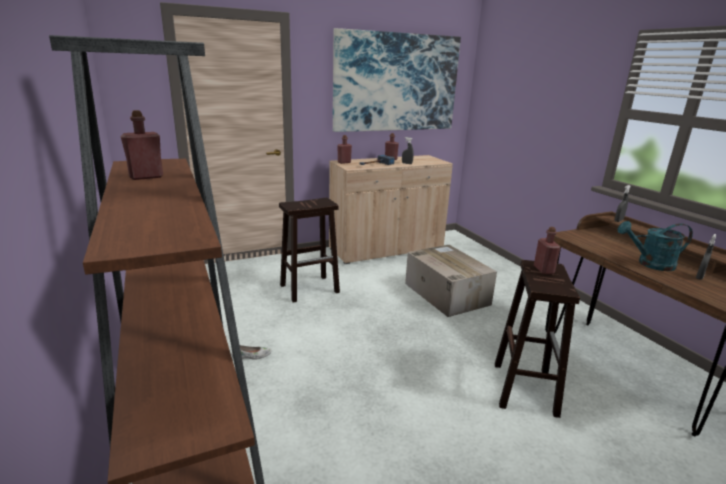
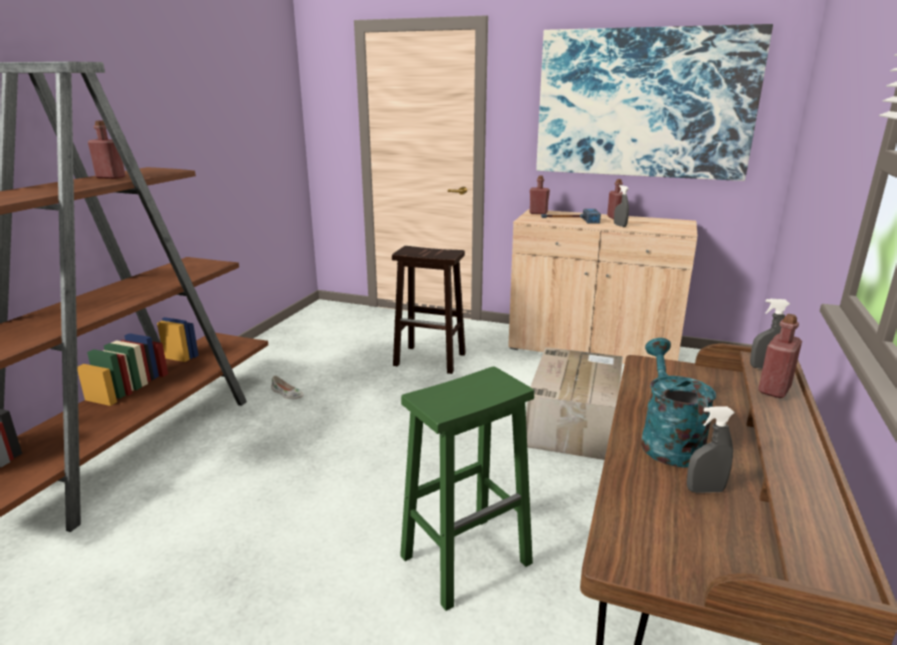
camera: 45 degrees right, 0 degrees up
(524, 387) = (467, 559): brown stool -> green stool
(543, 270) = (484, 384): red bottle -> red bottle (774, 389)
(650, 264) = (667, 440): turquoise watering can -> turquoise watering can turned 45 degrees clockwise

